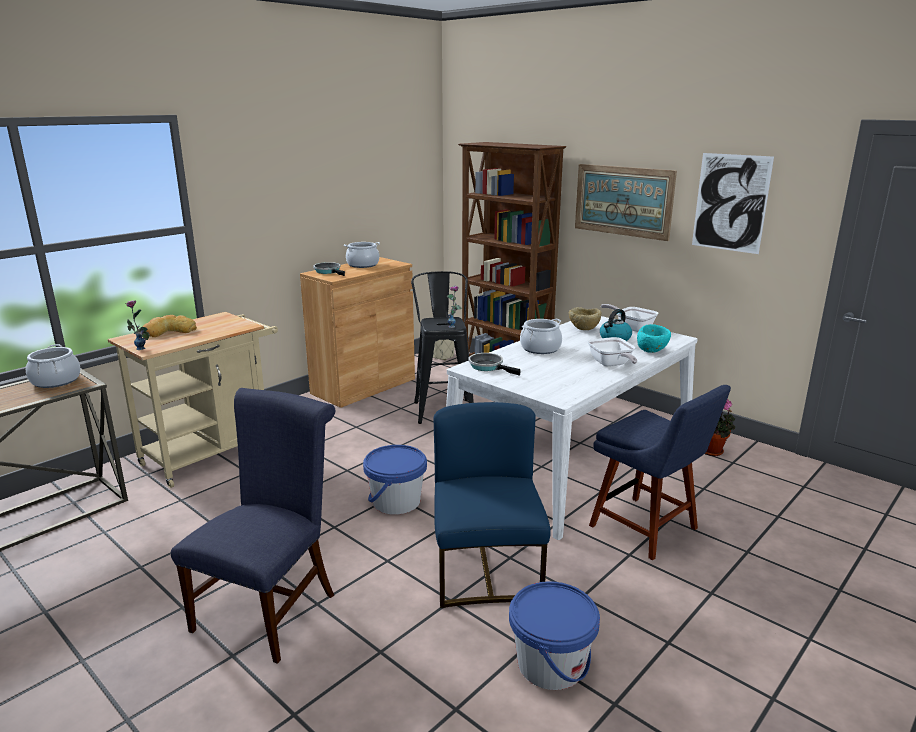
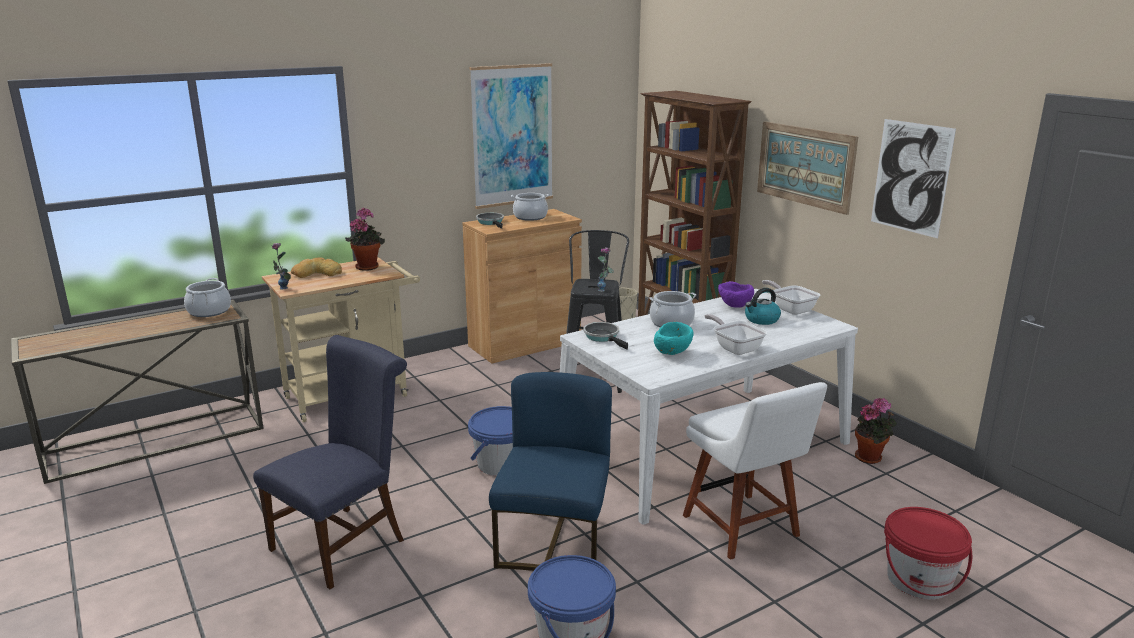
camera: 15 degrees right, 0 degrees up
(220, 321) = (368, 266): none -> potted plant
(340, 187) = (512, 136): none -> picture
(583, 330) = (734, 307): beige bowl -> purple bowl
(611, 364) = (735, 348): frying pan -> frying pan turned 150 degrees clockwise
(648, 529) = (744, 528): blue chair -> white chair
(652, 351) = (792, 338): turquoise bowl -> turquoise bowl (672, 353)
(813, 551) = (919, 580): none -> red bucket

